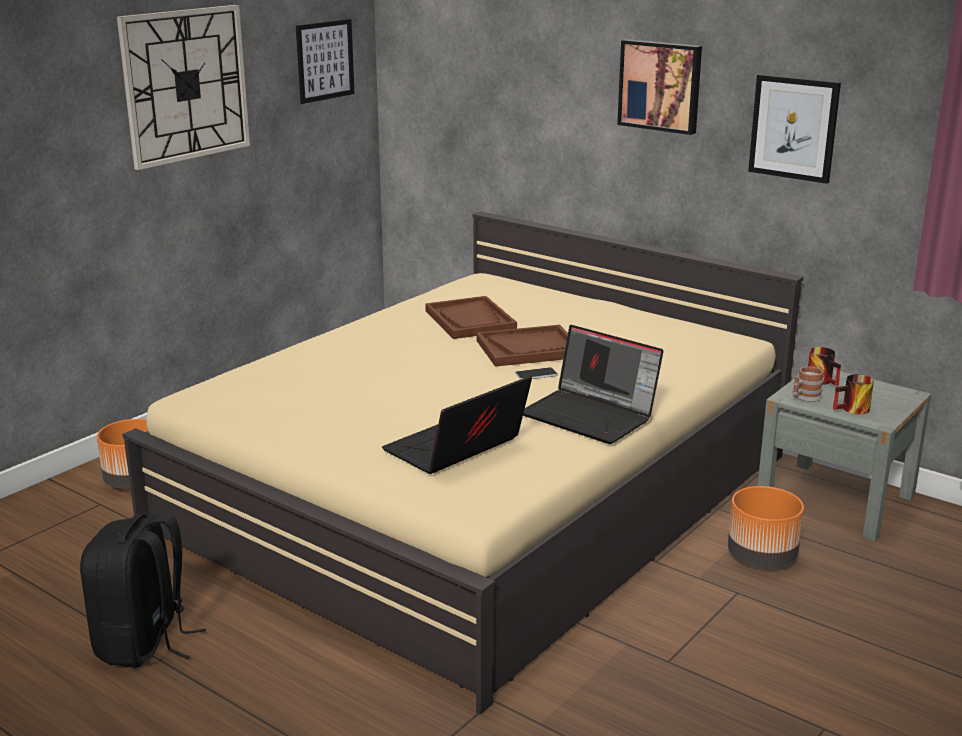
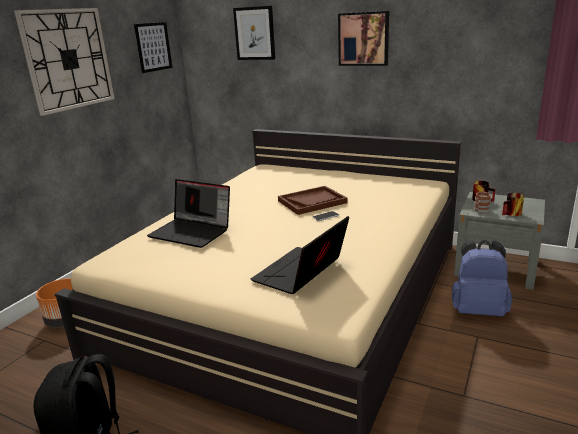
camera: 10 degrees left, 0 degrees up
(470, 320) = (268, 190): brown tray -> none
(591, 415) = (375, 237): laptop -> laptop (192, 232)
(762, 557) = (478, 310): orange planter -> blue backpack
(793, 128) = (450, 53): picture -> picture (254, 33)

